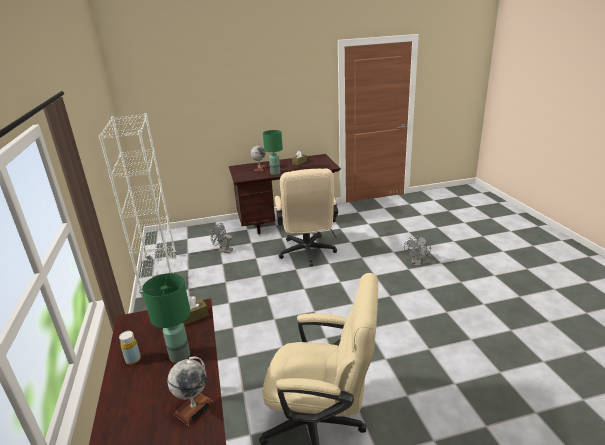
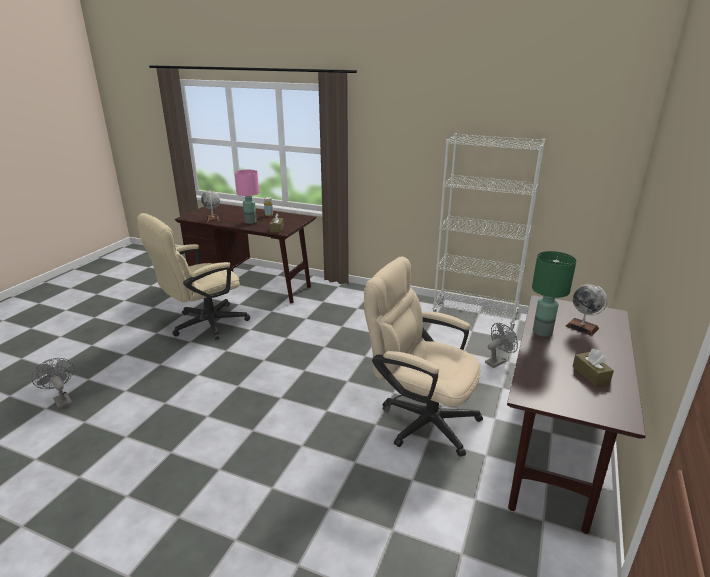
camera: 125 degrees right, 0 degrees up
(179, 356) = (251, 222): green table lamp -> pink table lamp
(416, 263) = (271, 507): grey fan -> grey fan (61, 400)

